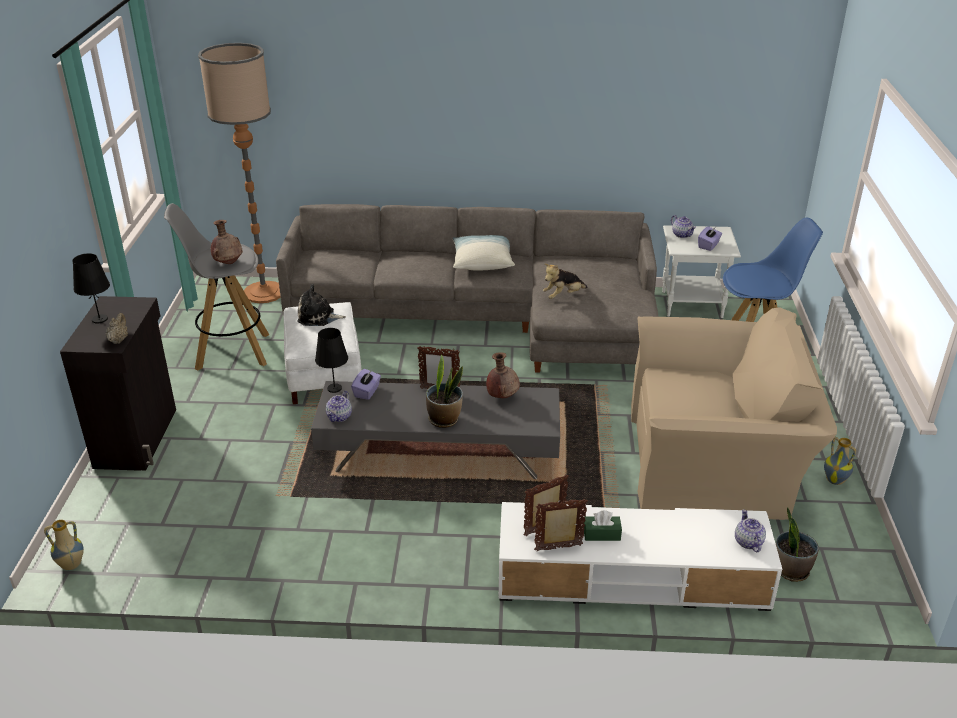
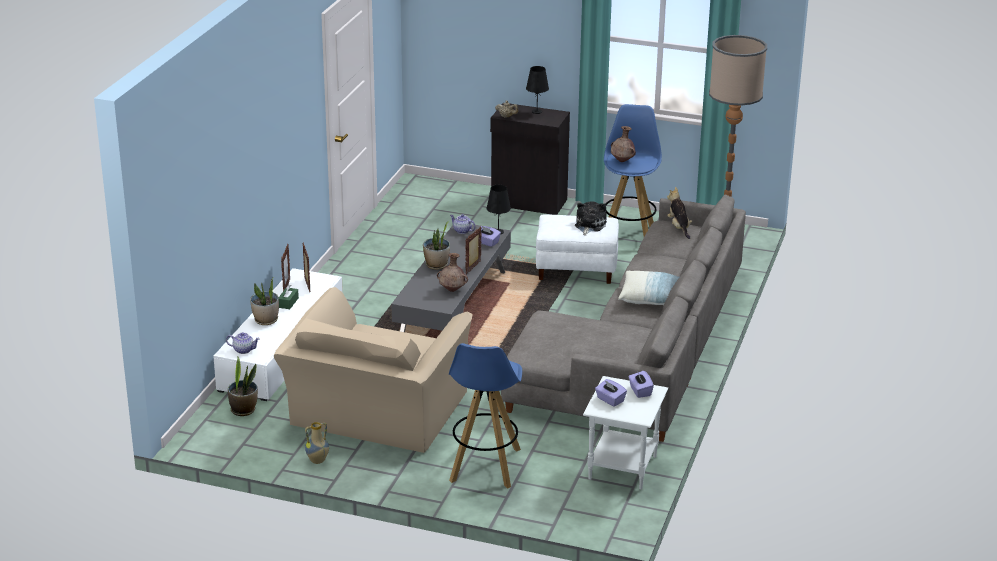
camera: 105 degrees right, 5 degrees down
(71, 565) = (412, 185): vase -> none
(231, 351) = (628, 236): grey stool -> blue stool
(563, 296) = (568, 323): plush toy -> plush toy (679, 227)
(661, 542) = (266, 320): none -> potted plant
(682, 235) = (640, 391): teapot -> purple tissue box

